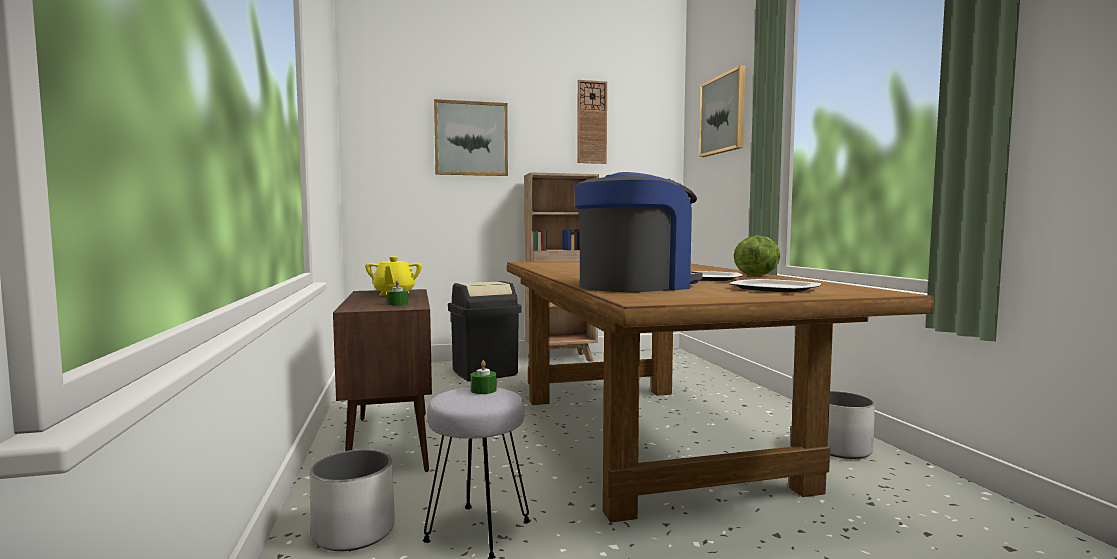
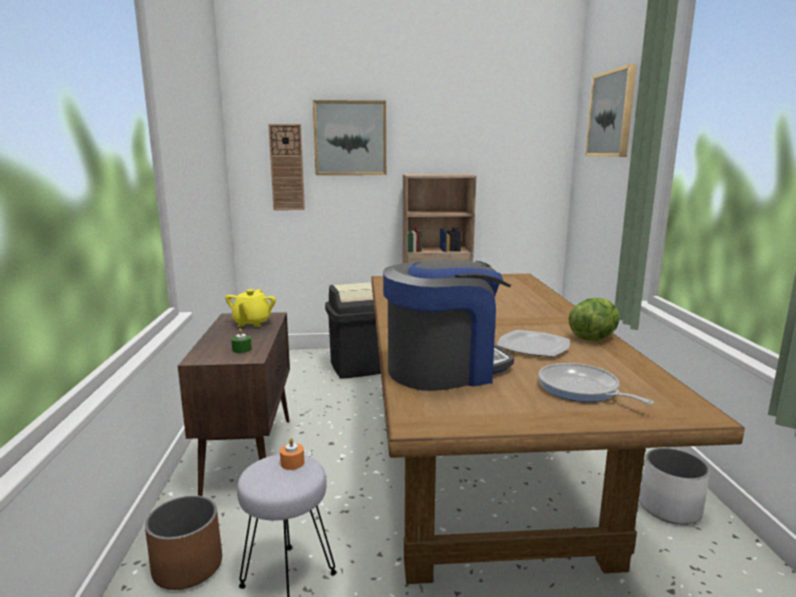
camera: 10 degrees right, 10 degrees up
(353, 533) = (187, 567): white planter -> brown planter
(483, 390) = (292, 463): green candle -> orange candle
(591, 122) = (474, 116): wall clock -> wall clock (287, 167)
(775, 289) = (581, 389): plate -> frying pan

